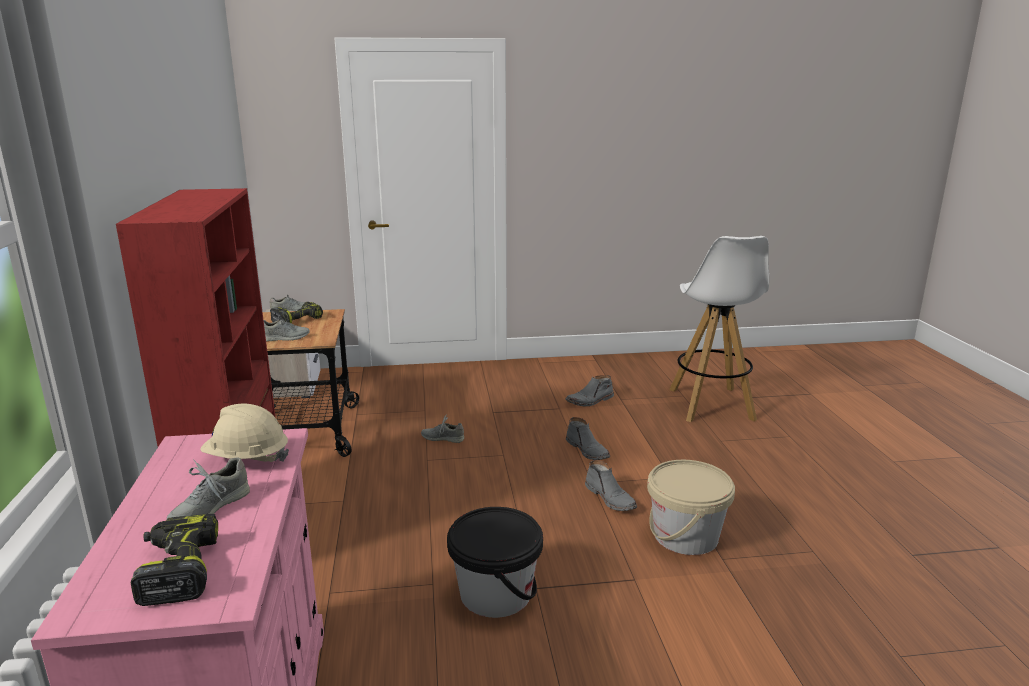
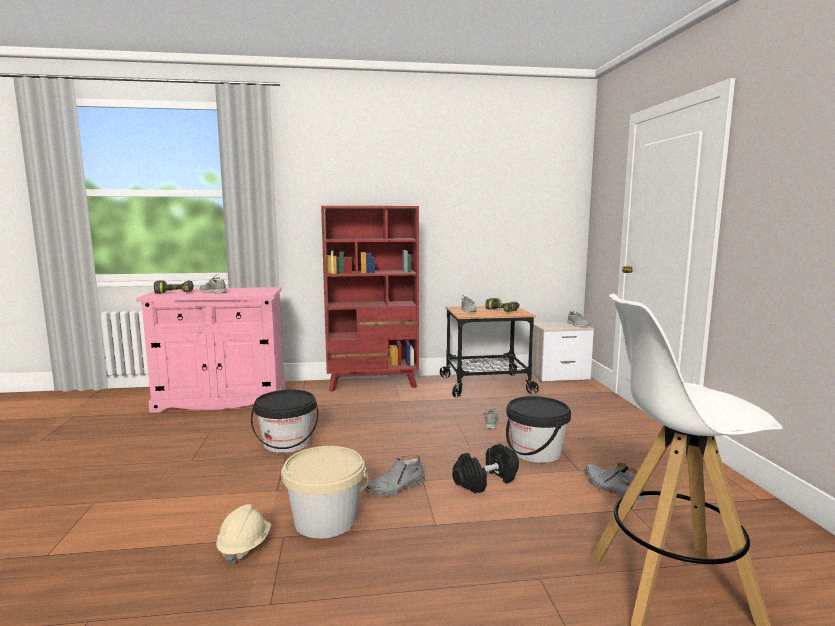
camera: 90 degrees right, 10 degrees down
(247, 458) = (249, 292): beige hard hat -> beige hard hat (244, 546)
(523, 422) = (536, 452): none -> black bucket
(588, 450) = (485, 481): grey boot -> black dumbbell

